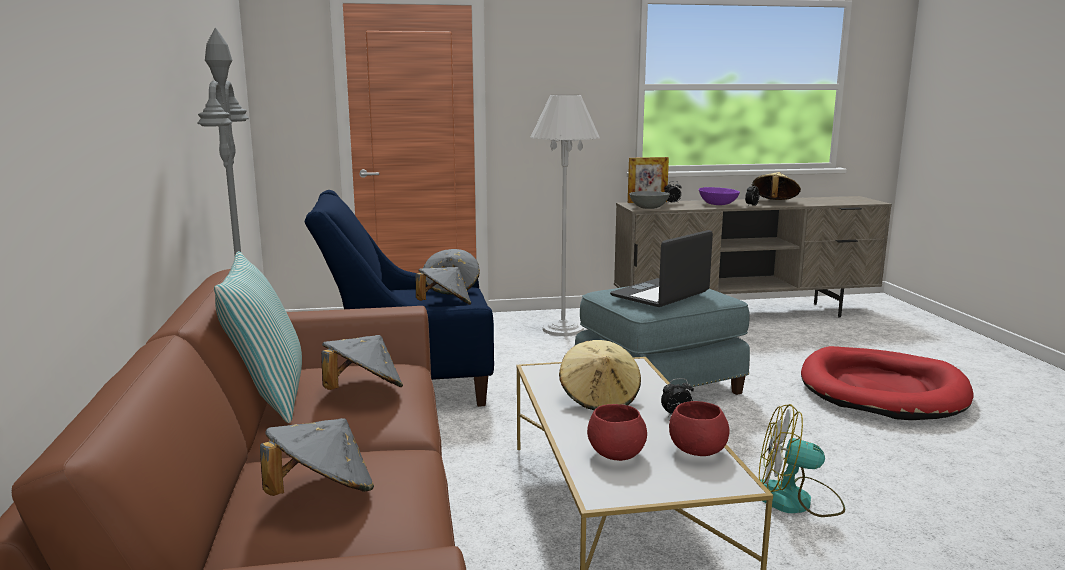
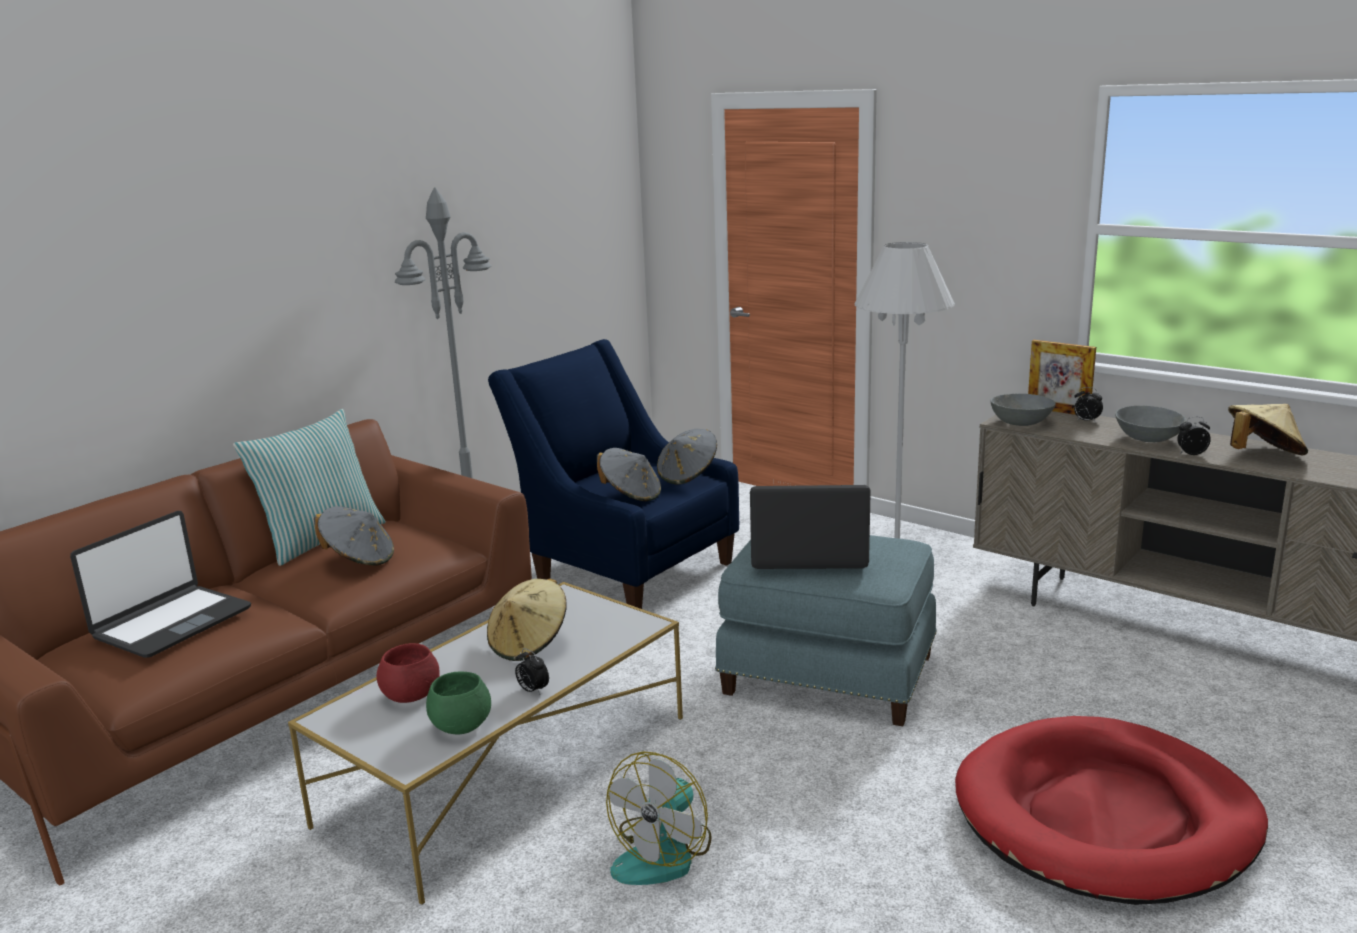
camera: 50 degrees right, 5 degrees up
(322, 493) = (171, 623): grey hat -> laptop
(697, 451) = (462, 726): red bowl -> green bowl
(717, 204) = (1147, 438): purple bowl -> grey bowl
(796, 500) = (664, 854): fan -> fan turned 120 degrees counterclockwise

